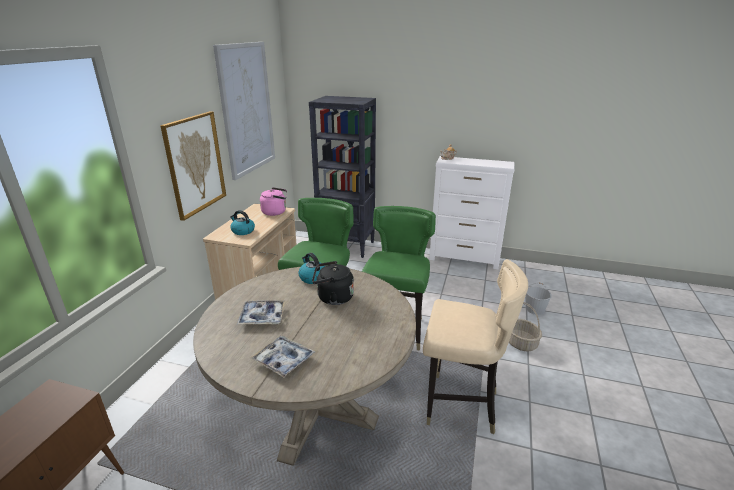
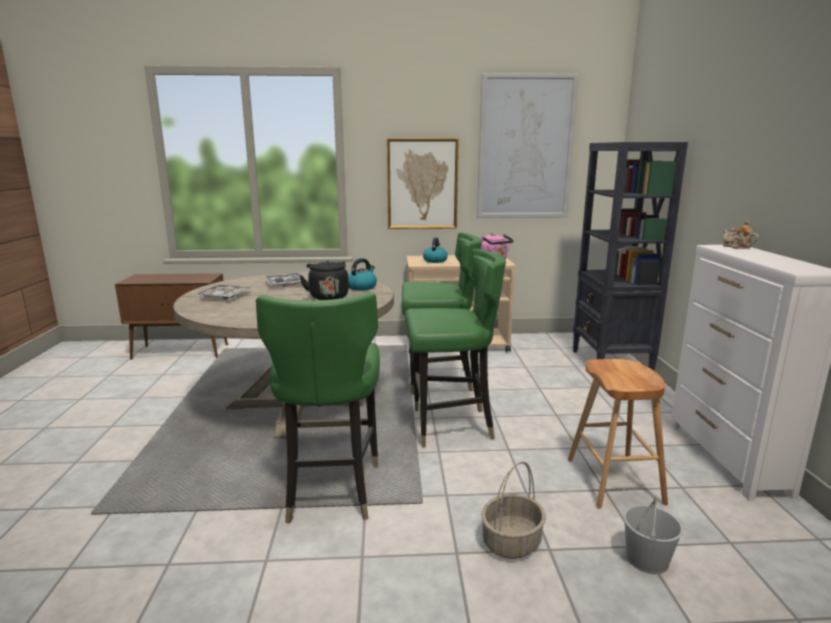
camera: 70 degrees right, 10 degrees down
(460, 405) = (330, 490): beige chair -> green chair
(475, 295) = (614, 480): none -> brown stool

